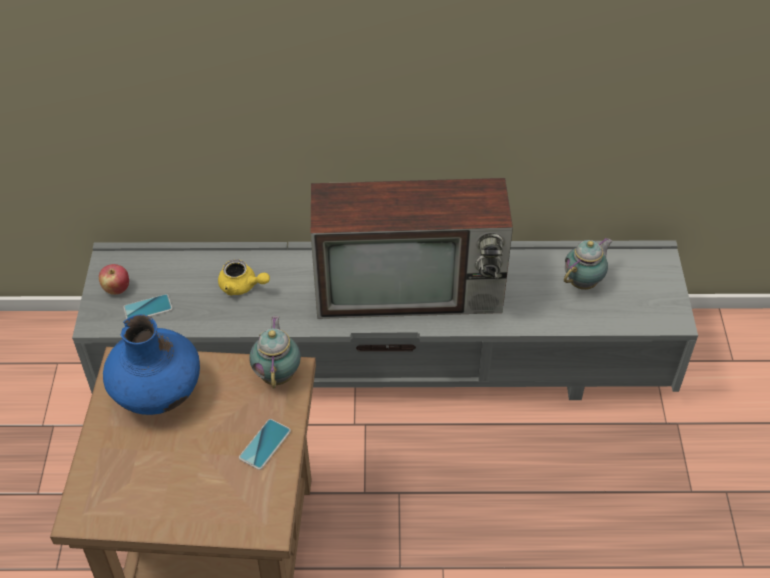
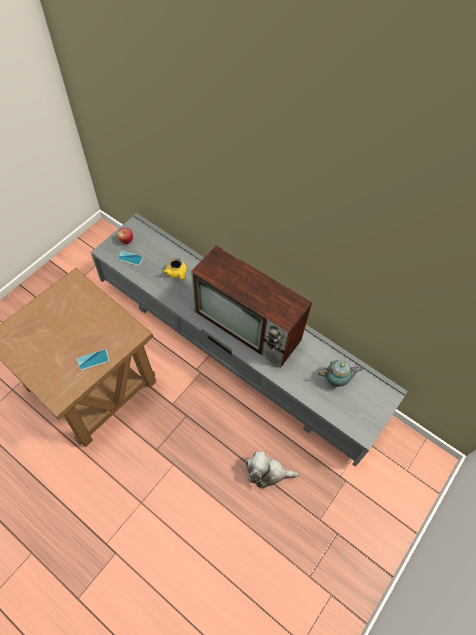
camera: 35 degrees right, 10 degrees up
(158, 392) = (75, 303): blue vase -> none
(278, 373) = (129, 330): teapot -> none
(576, 484) = (267, 472): none -> plush toy

